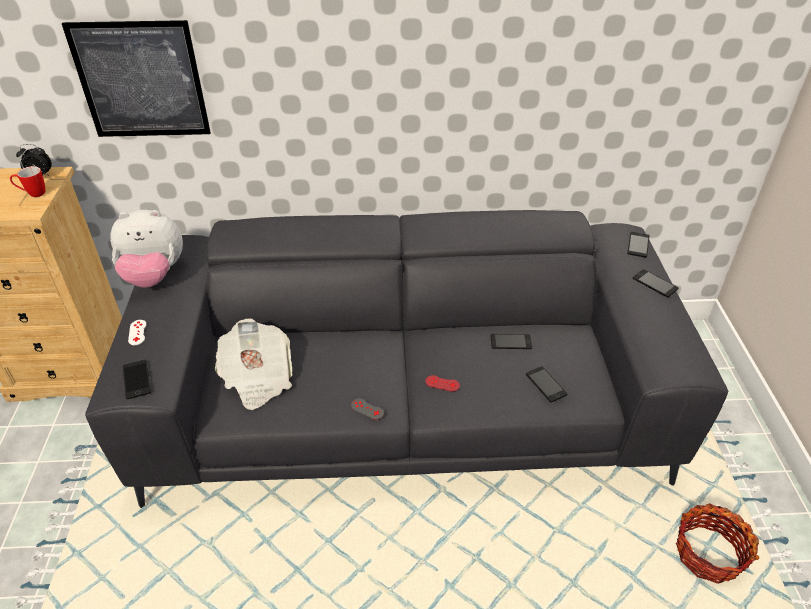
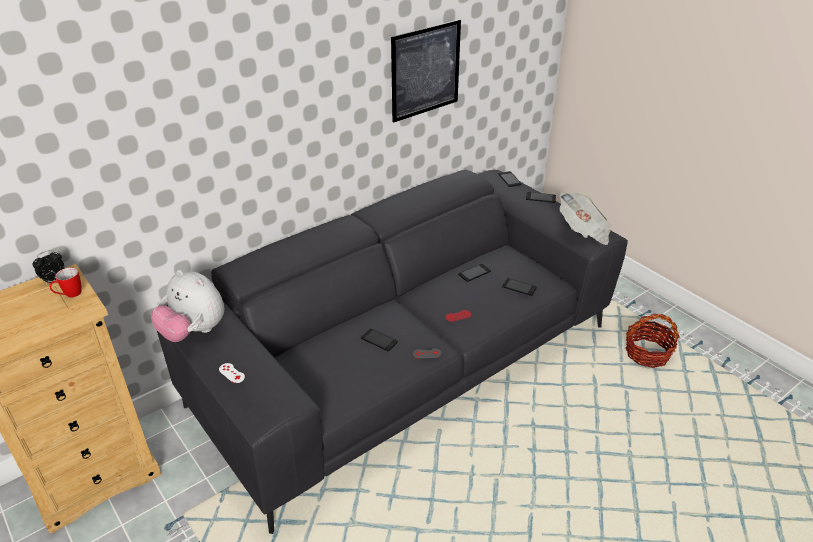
camera: 35 degrees left, 5 degrees down
(136, 379) = (272, 401): phone -> phone (379, 340)
(141, 80) = (138, 161): picture -> picture (425, 70)
(154, 276) = (194, 332): plush toy -> plush toy turned 75 degrees clockwise
(257, 378) = (330, 372): newspaper -> newspaper (584, 231)

